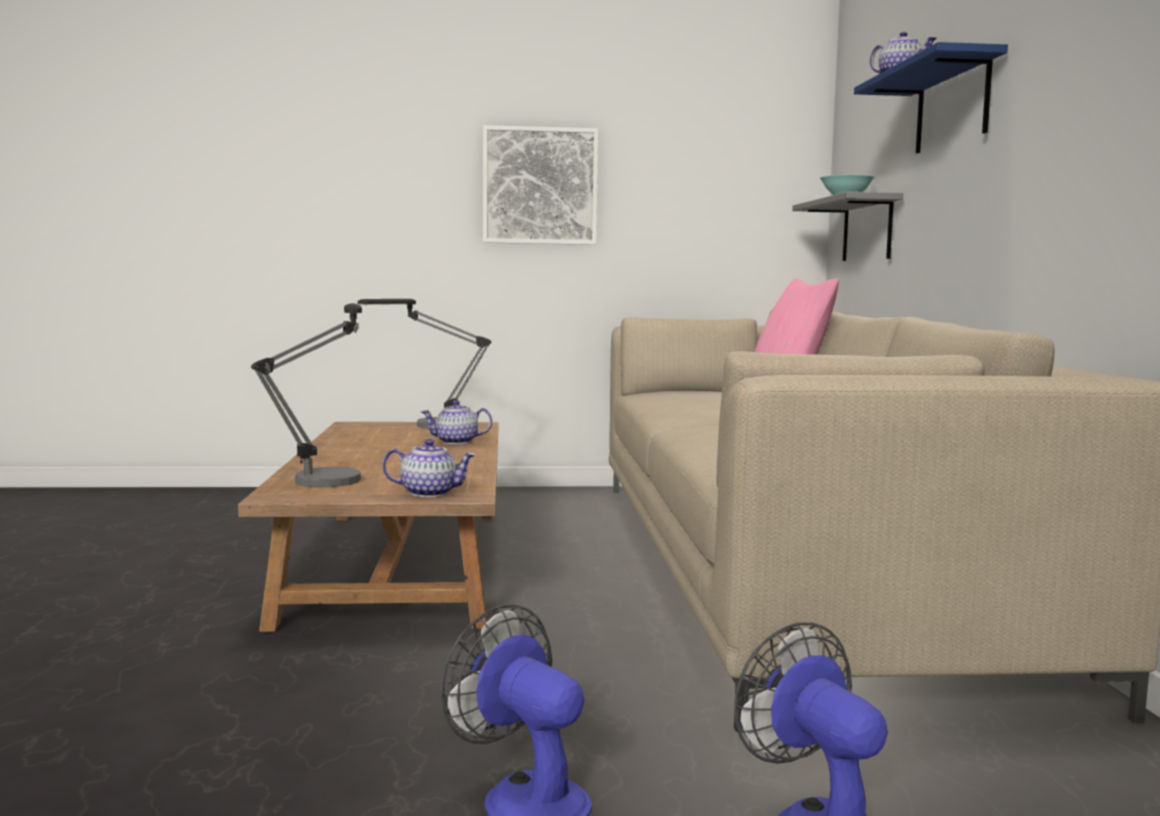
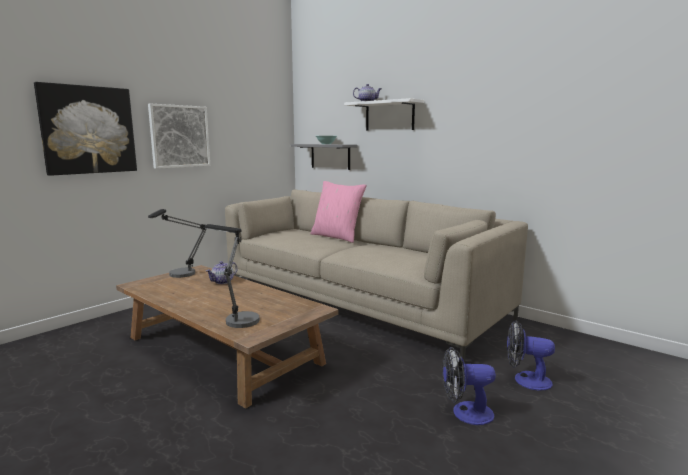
camera: 45 degrees left, 5 degrees up
(378, 172) = (88, 130): none -> picture
(430, 493) = (303, 312): teapot -> none
(952, 106) = (389, 116): blue shelf -> white shelf

